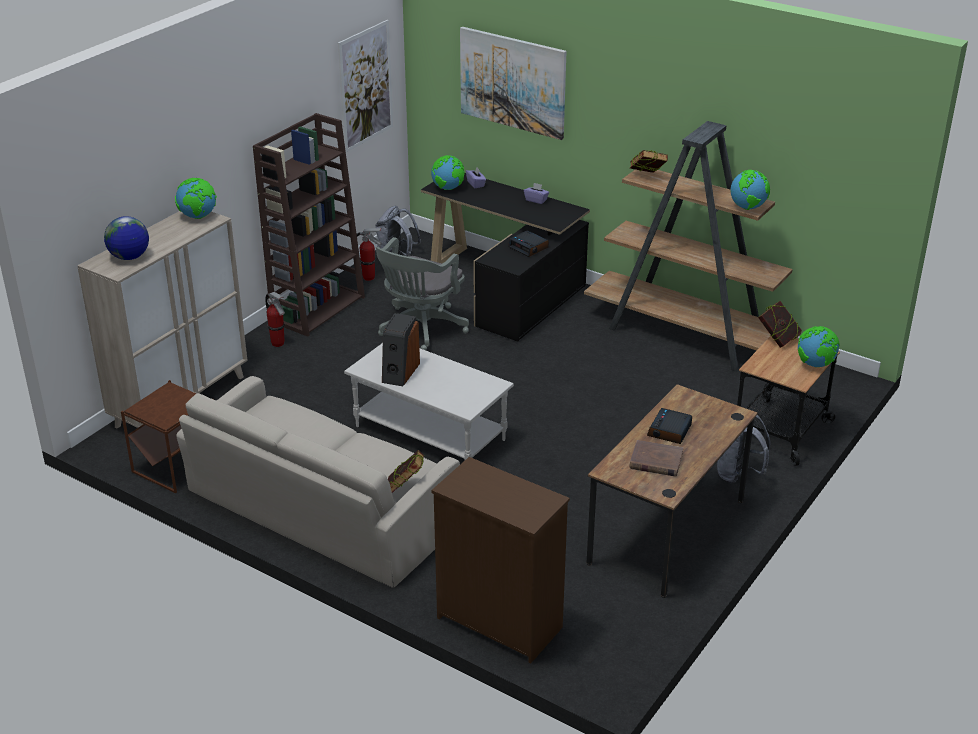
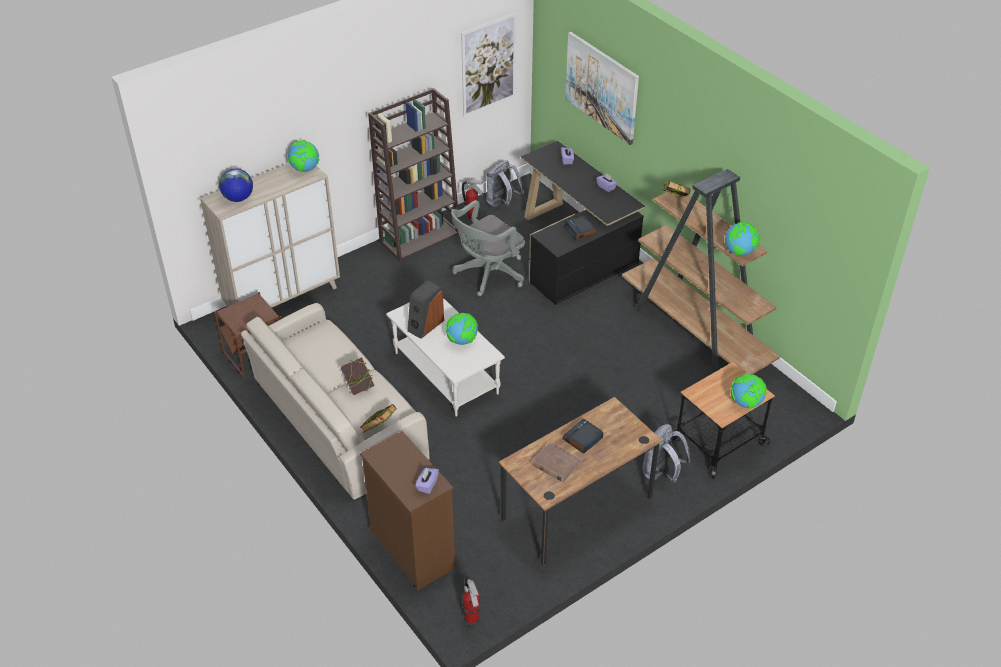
camera: 20 degrees right, 10 degrees up
(278, 344) = (375, 263): fire extinguisher -> fire extinguisher (472, 619)
(448, 188) = (542, 160): globe -> globe (462, 341)
(537, 503) = (427, 485): none -> purple tissue box
(777, 340) = (729, 371): book -> book (358, 387)

